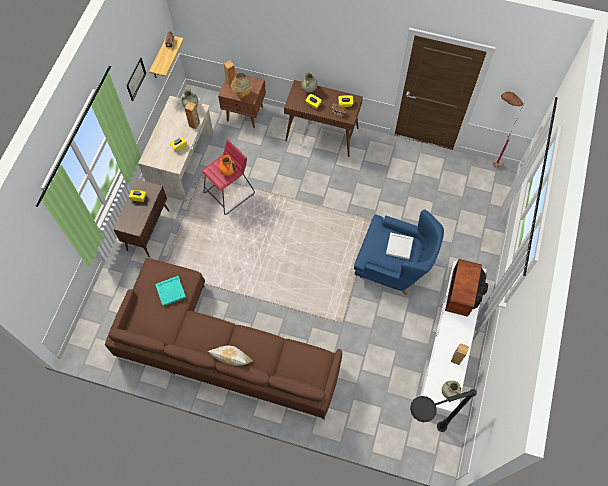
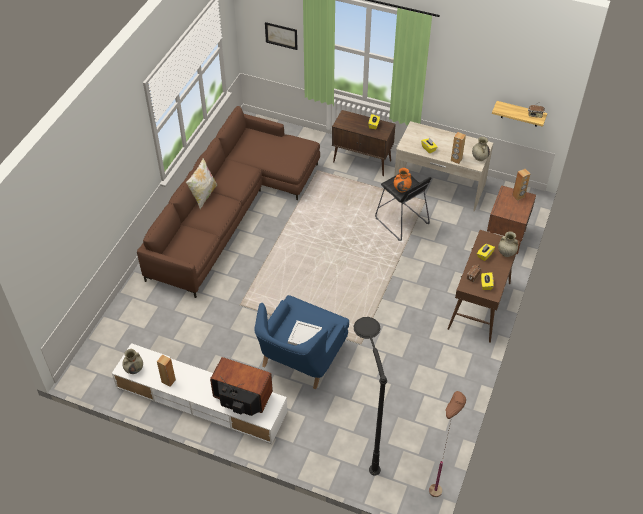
camera: 95 degrees right, 15 degrees down
(136, 79) = (474, 80): picture -> picture (281, 35)
(170, 292) = (279, 155): turquoise tray -> none
(229, 193) = (401, 221): red stool -> black stool
(242, 95) = (502, 204): table lamp -> none
(412, 437) = (107, 350): black floor lamp -> black floor lamp (364, 438)

